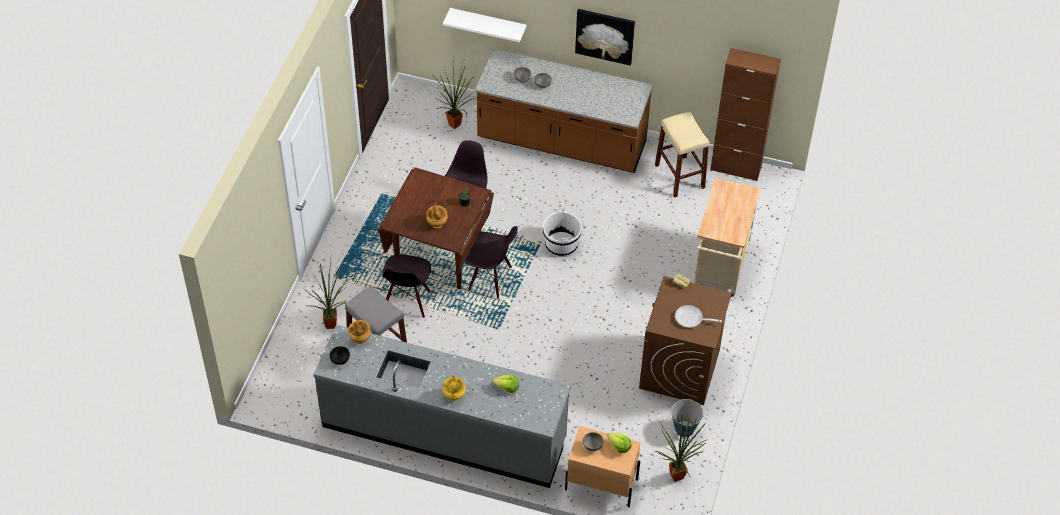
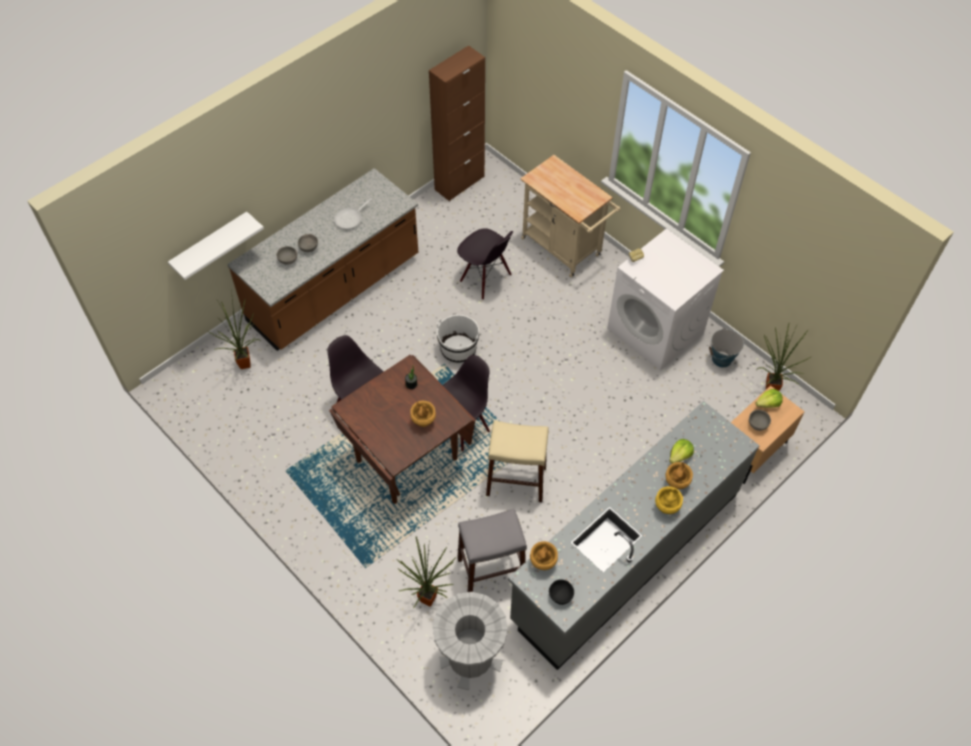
camera: 60 degrees left, 5 degrees up
(301, 370) = (470, 657): none -> grey trash can
(407, 301) = (442, 512): black chair -> black chair (485, 278)
(480, 395) = (676, 483): none -> brown vase
(605, 35) = (319, 157): picture -> none
(679, 176) = (440, 225): beige stool -> beige stool (516, 481)
(680, 369) = (656, 331): brown washing machine -> white washing machine
(691, 319) = (680, 271): frying pan -> frying pan (350, 219)

